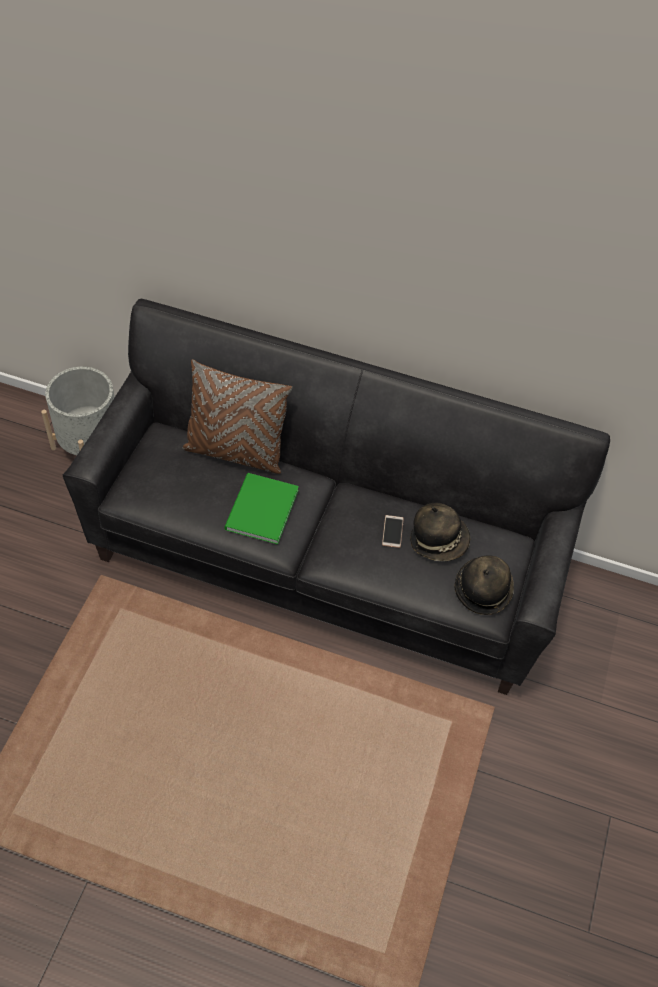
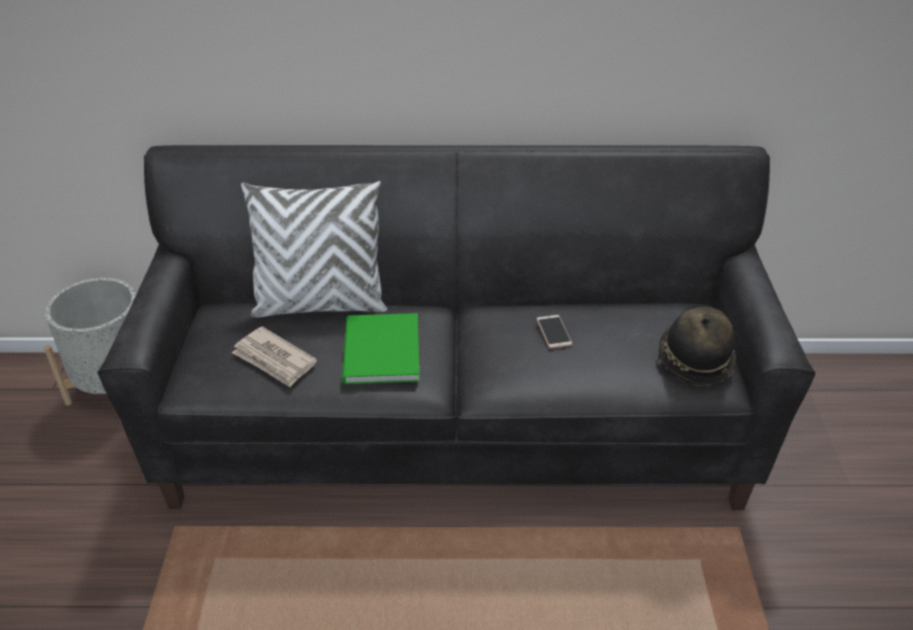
camera: 15 degrees left, 15 degrees down
(185, 494) = (274, 360): none -> newspaper
(235, 452) = (320, 304): brown pillow -> white pillow
(439, 541) = (613, 327): hat -> none

